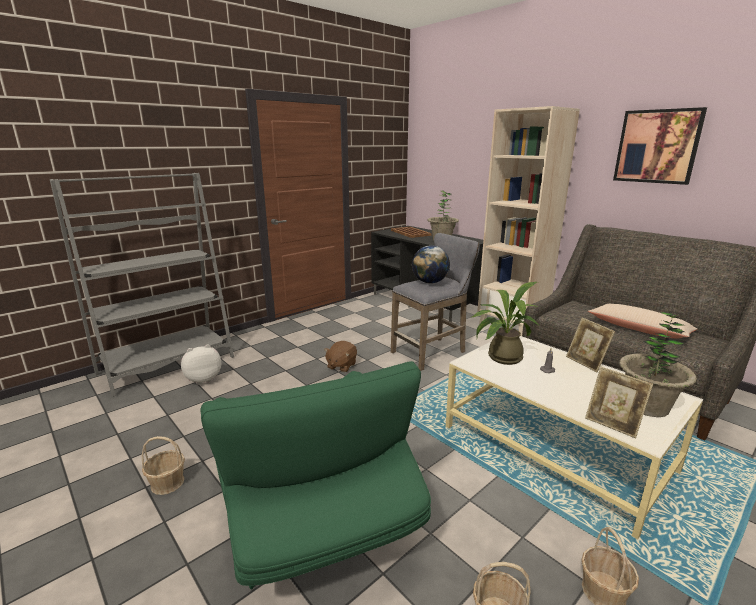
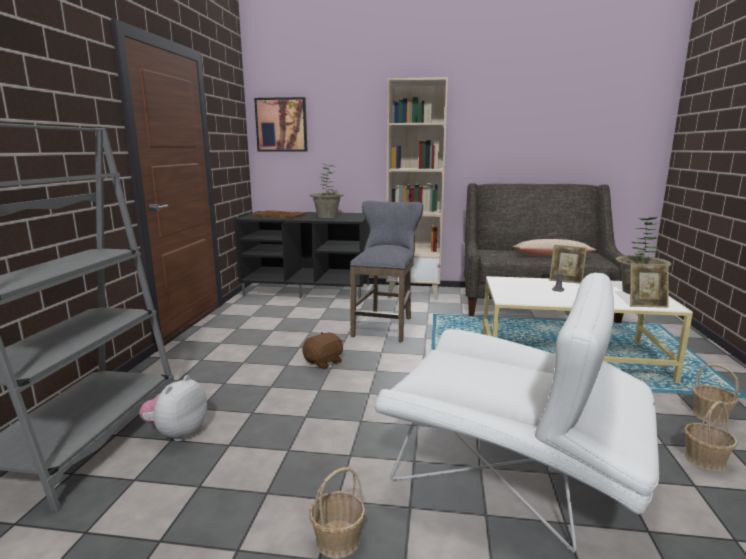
camera: 40 degrees left, 5 degrees down
(315, 512) = (513, 474): green armchair -> white armchair
(341, 366) = (324, 362): brown plush toy -> brown plush toy turned 120 degrees counterclockwise
(430, 282) = (385, 249): globe -> none
(500, 358) = (518, 291): potted plant -> none
(657, 146) = (512, 116): picture -> picture (281, 125)

